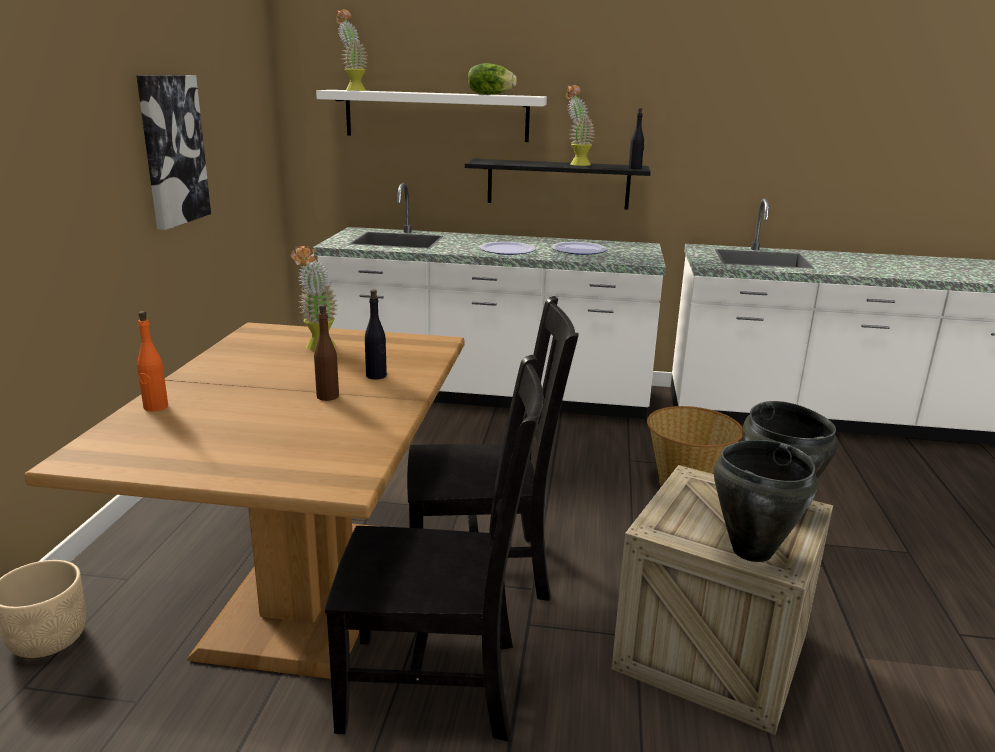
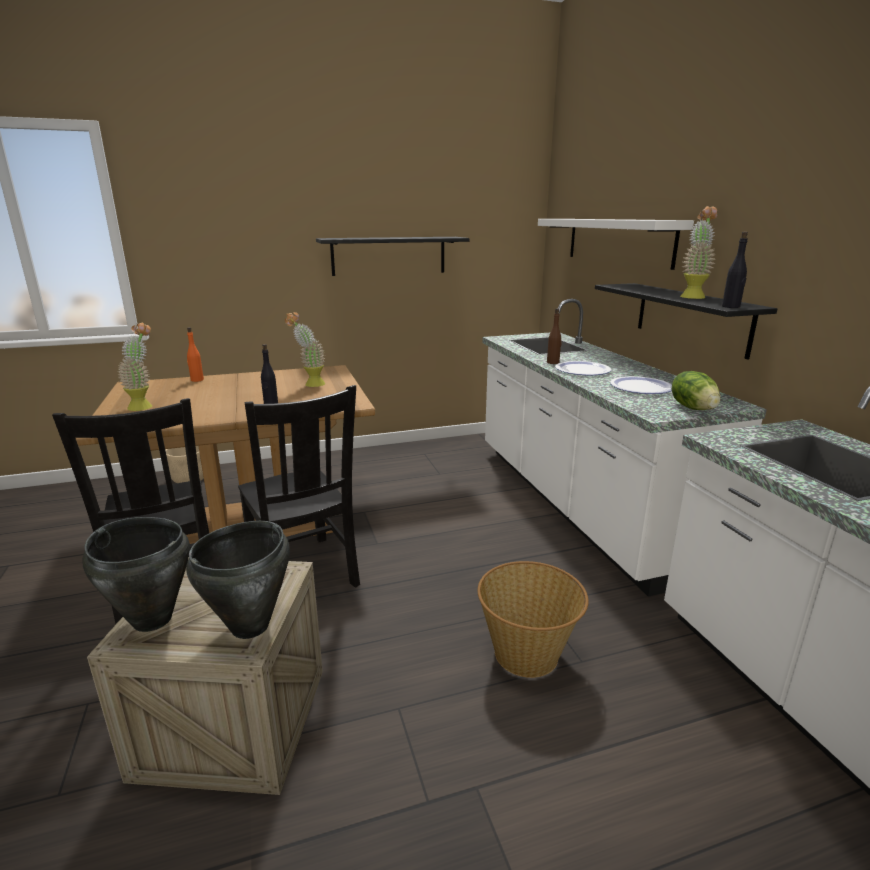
camera: 65 degrees right, 0 degrees up
(172, 150) = (389, 255): picture -> black shelf
(328, 396) = (228, 401): brown bottle -> brown bottle (553, 362)
(352, 90) = (564, 218): potted plant -> potted plant (144, 405)
(490, 94) = (636, 219): lettuce -> lettuce (694, 408)

